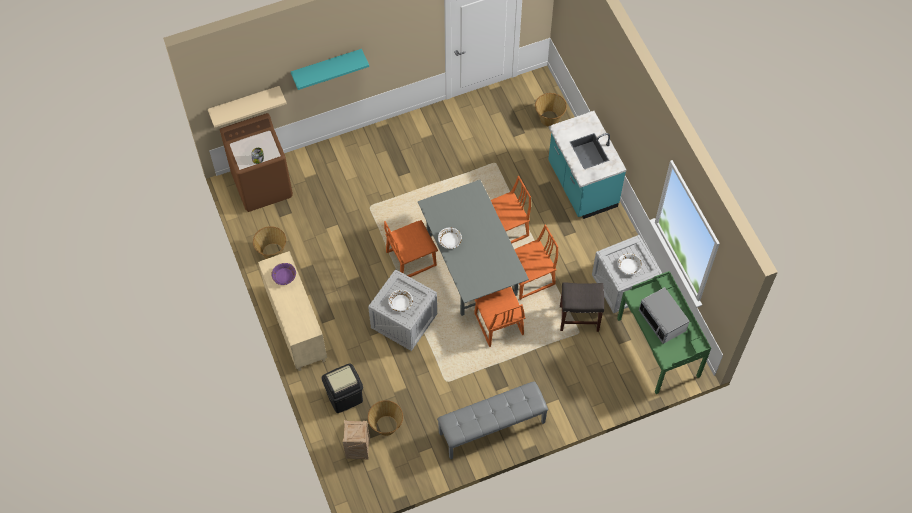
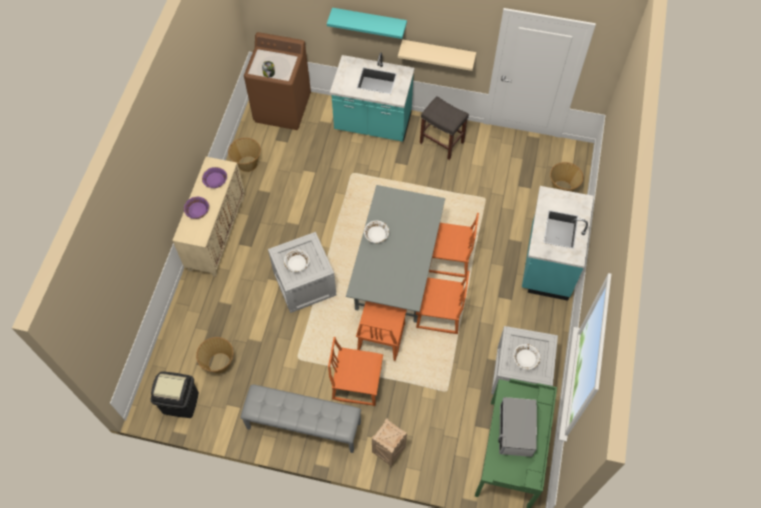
camera: 35 degrees right, 0 degrees up
(244, 102) = (284, 18): beige shelf -> beige shelf (438, 52)
(290, 309) = (197, 211): none -> purple bowl
(344, 397) = (206, 316): black trash can -> black trash can (180, 403)
(353, 153) = (373, 124): none -> turquoise counter
(358, 450) = (180, 368): crate -> crate (388, 451)
(411, 258) = (351, 235): orange chair -> orange chair (357, 383)
(579, 318) = (457, 378): grey stool -> grey stool (442, 142)

